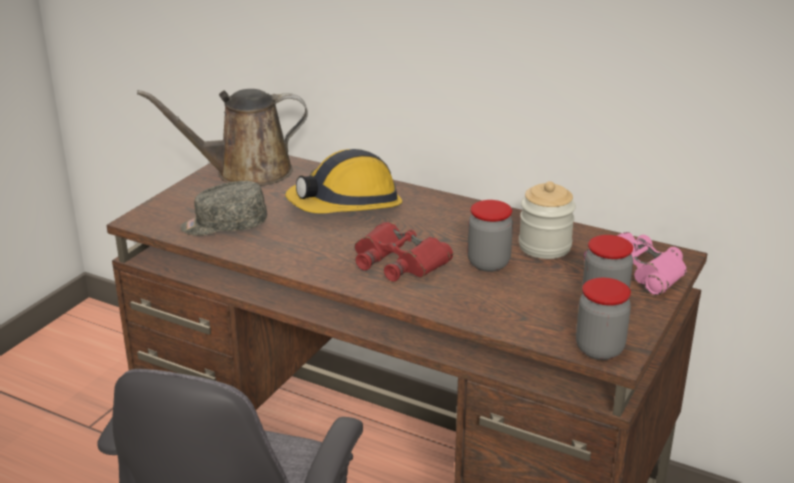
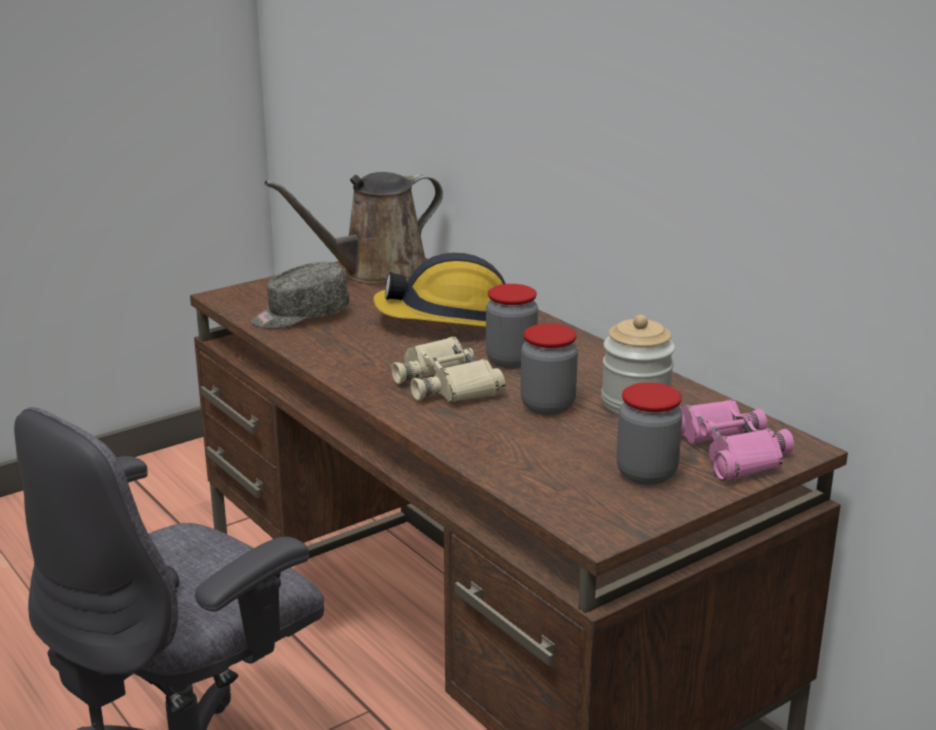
camera: 25 degrees right, 5 degrees down
(224, 225) = (300, 316): grey cap -> grey cap turned 45 degrees counterclockwise
(246, 172) = (376, 272): brown watering can -> brown watering can turned 45 degrees counterclockwise
(399, 261) = (446, 384): red binoculars -> beige binoculars
(599, 349) = (585, 520): jar -> jar (511, 360)

